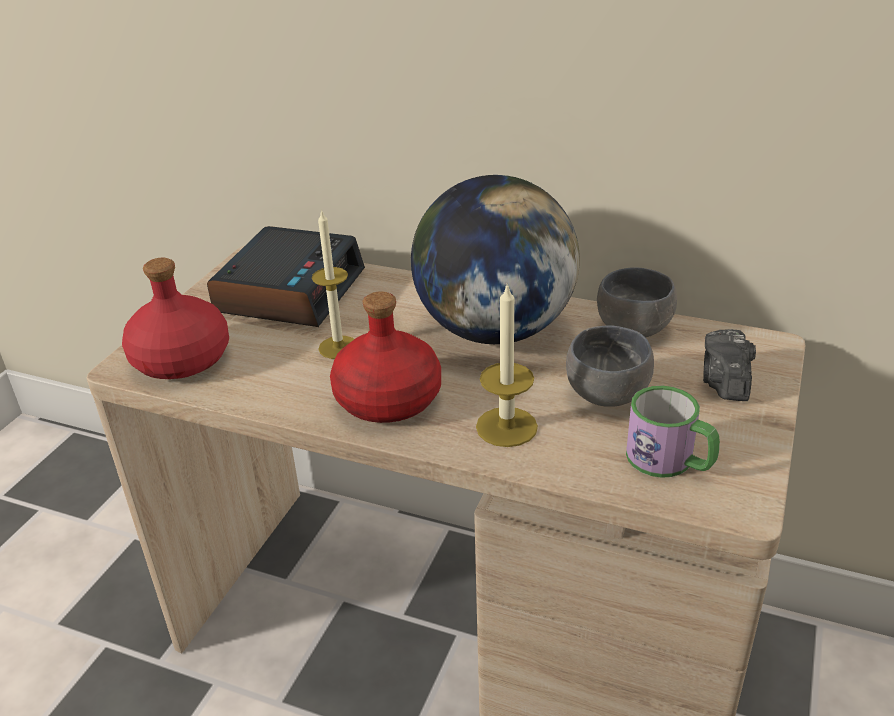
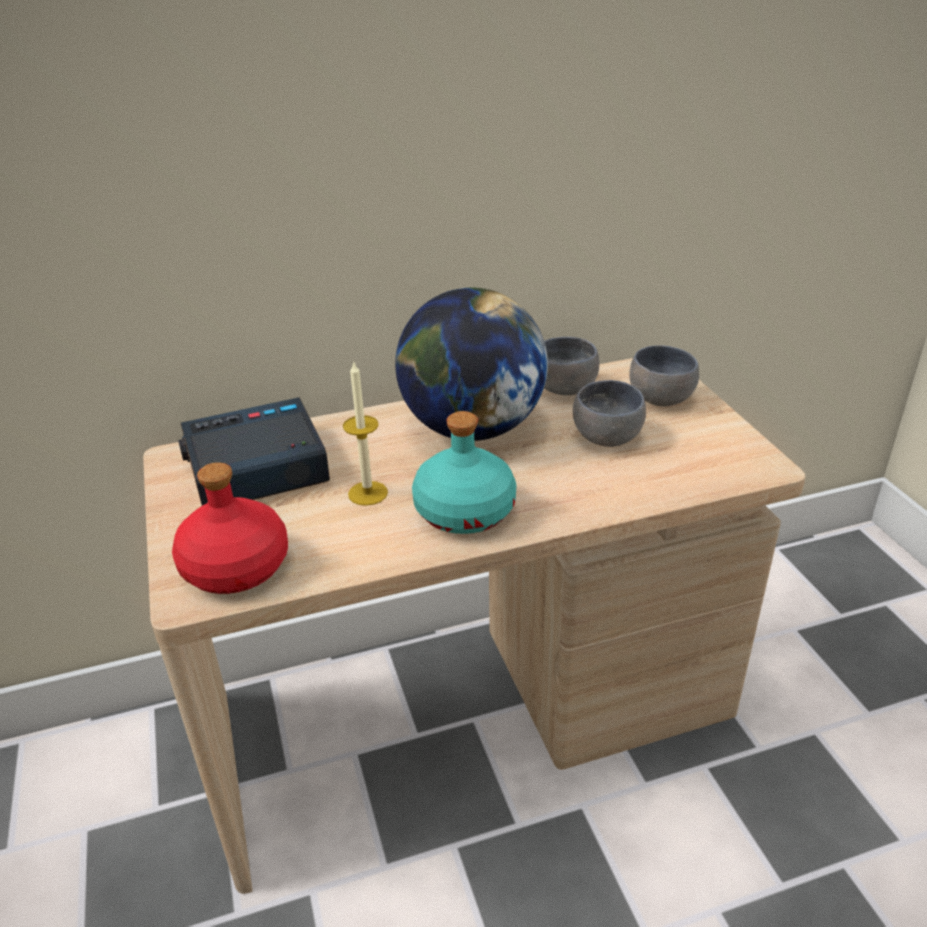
camera: 40 degrees left, 0 degrees up
(290, 290) = (255, 469): alarm clock -> alarm clock turned 90 degrees counterclockwise
(388, 400) = (466, 512): red bottle -> turquoise bottle
(506, 427) = (574, 489): candle -> none
(670, 461) = (698, 461): mug -> none
(725, 383) = (663, 399): camera -> grey bowl

